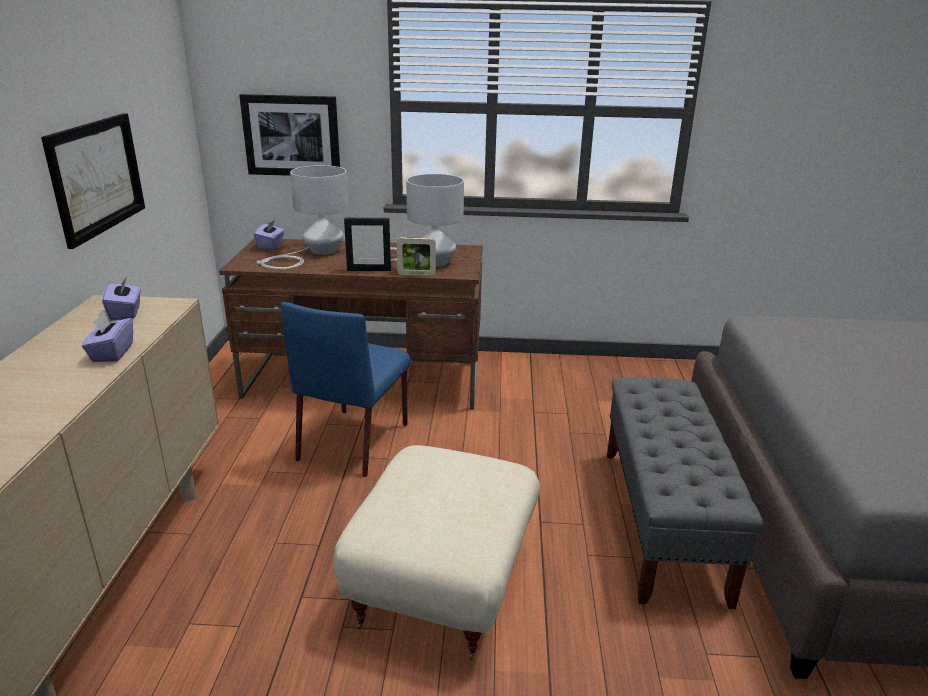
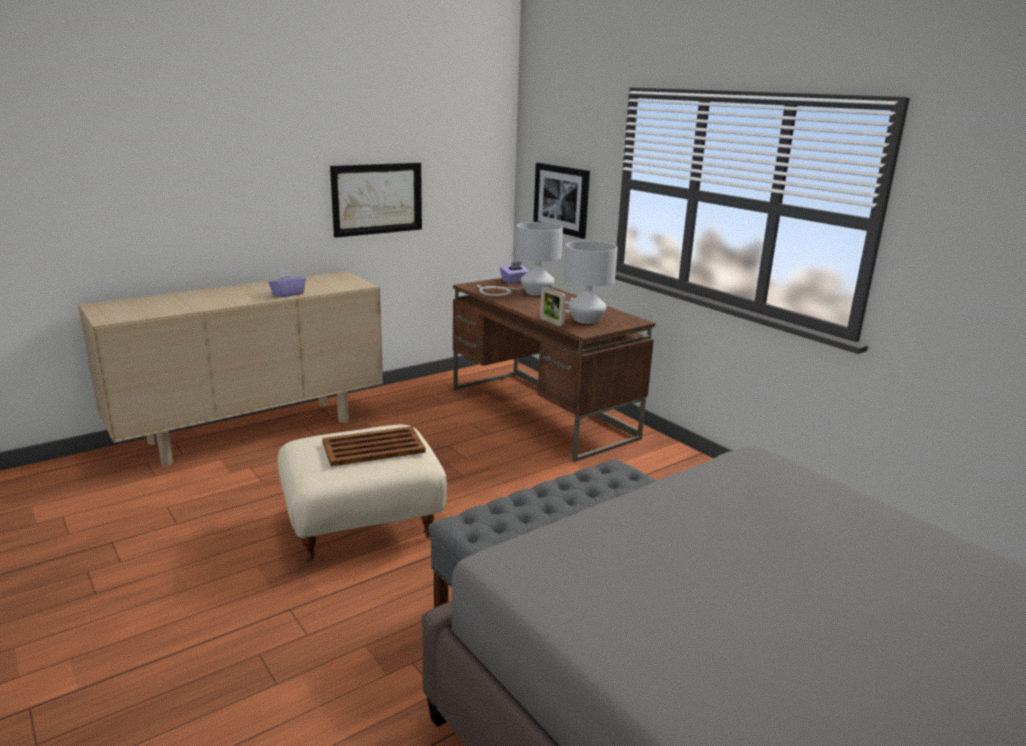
camera: 50 degrees right, 5 degrees down
(126, 313) = (336, 282): purple tissue box -> none
(354, 440) = (466, 439): blue chair -> none
(369, 269) = (531, 310): picture frame -> none
(454, 485) = (372, 447): none -> brown tray

